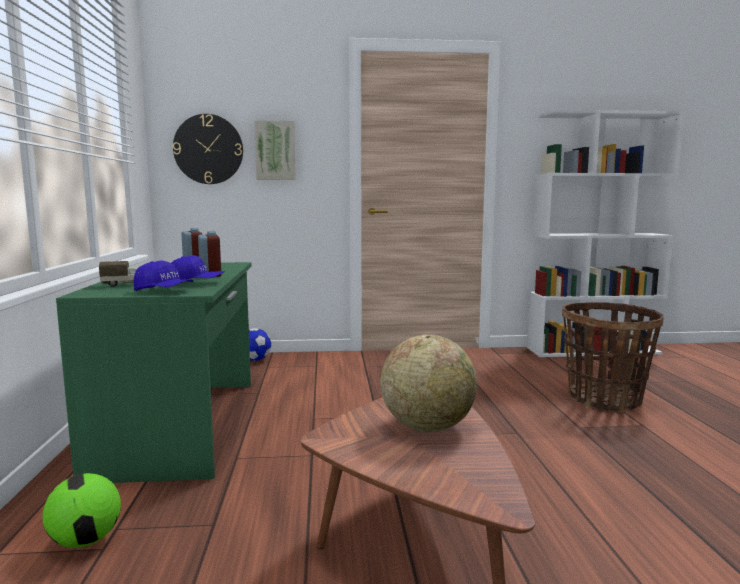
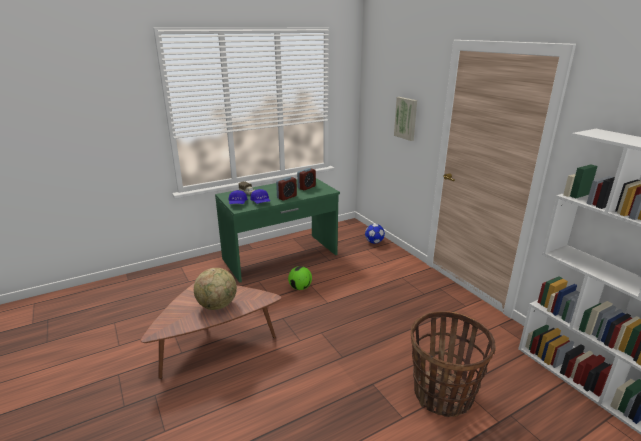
camera: 65 degrees right, 15 degrees up
(85, 541) = (191, 276): football -> football (300, 288)
(208, 149) = (379, 110): wall clock -> none

